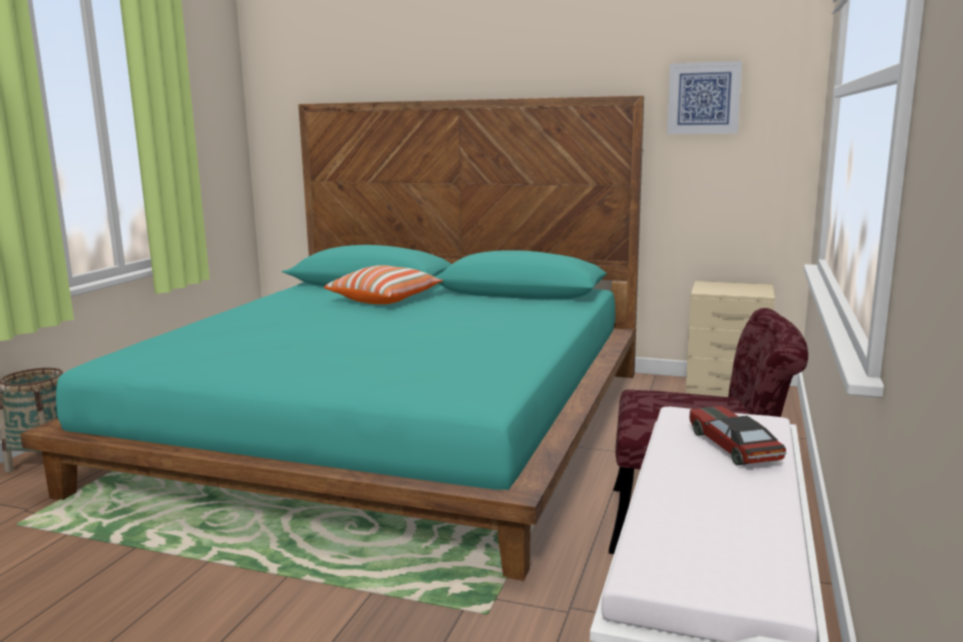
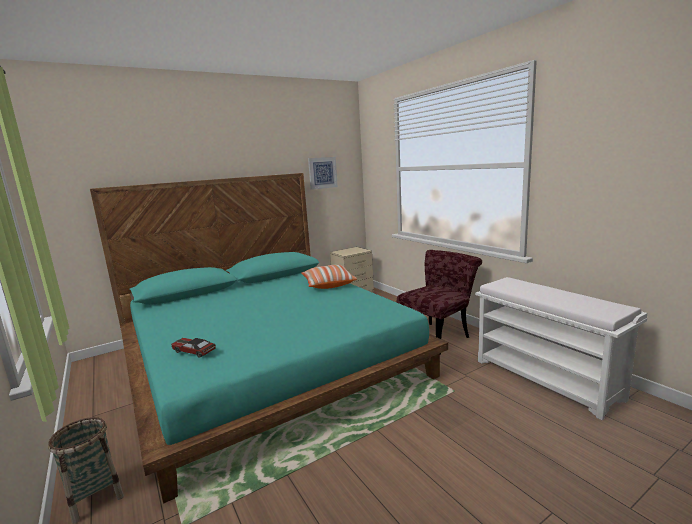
camera: 50 degrees left, 0 degrees up
(385, 300) = (225, 297): pillow -> pillow (328, 284)
(733, 446) = (525, 286): toy car -> toy car (194, 351)

